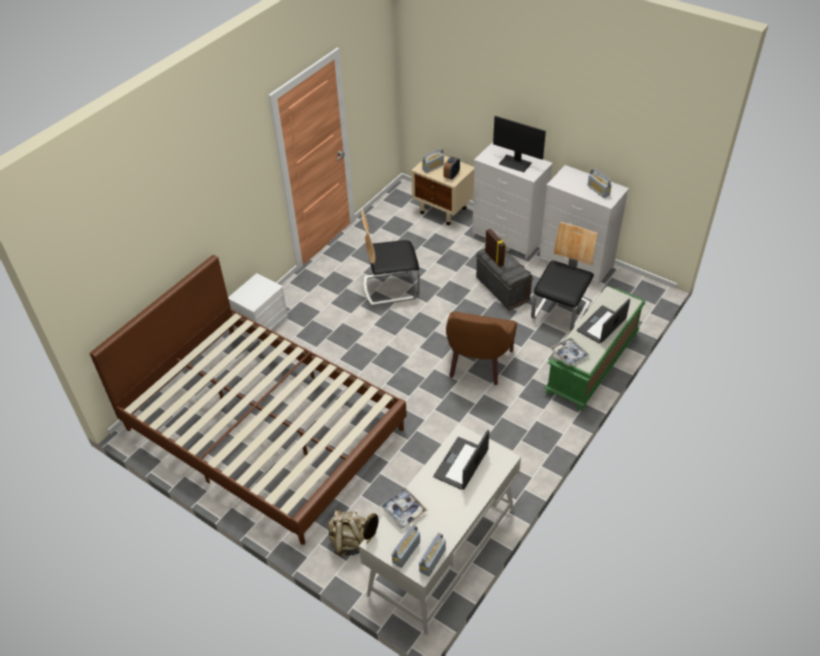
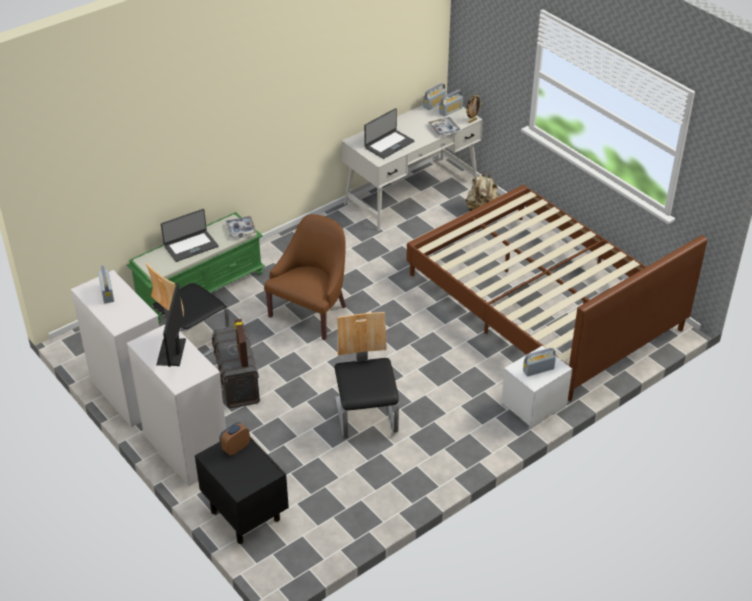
camera: 165 degrees left, 5 degrees down
(390, 287) = (366, 416): chair -> chair turned 105 degrees counterclockwise
(433, 167) = (252, 470): radio -> radio (538, 370)
(444, 210) = (244, 515): beige nightstand -> black nightstand
(515, 163) = (172, 352): monitor -> monitor turned 135 degrees counterclockwise

